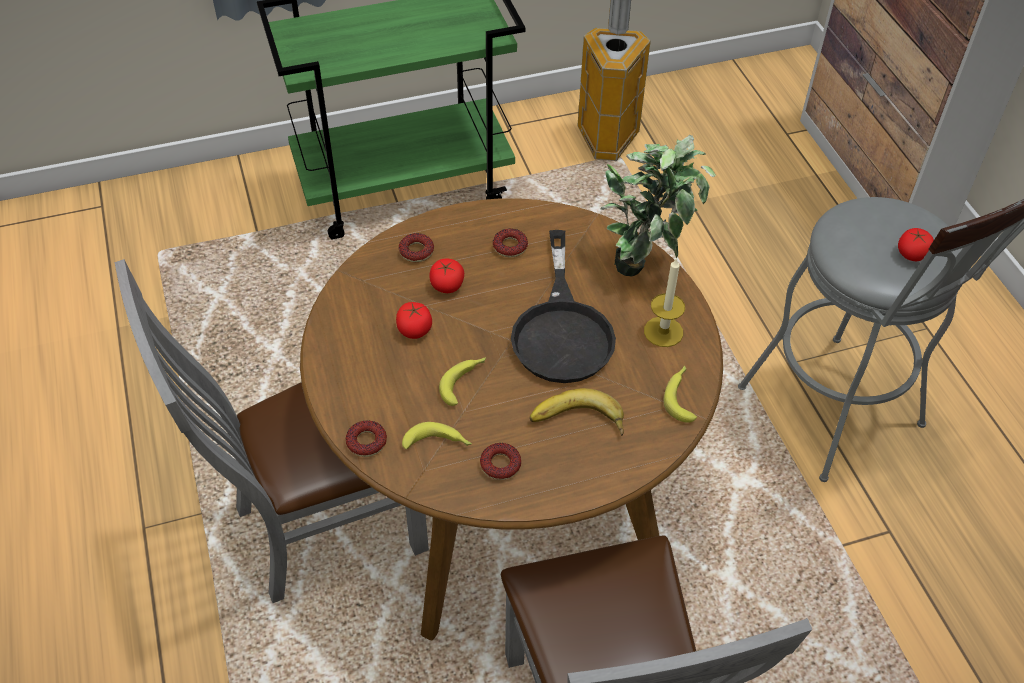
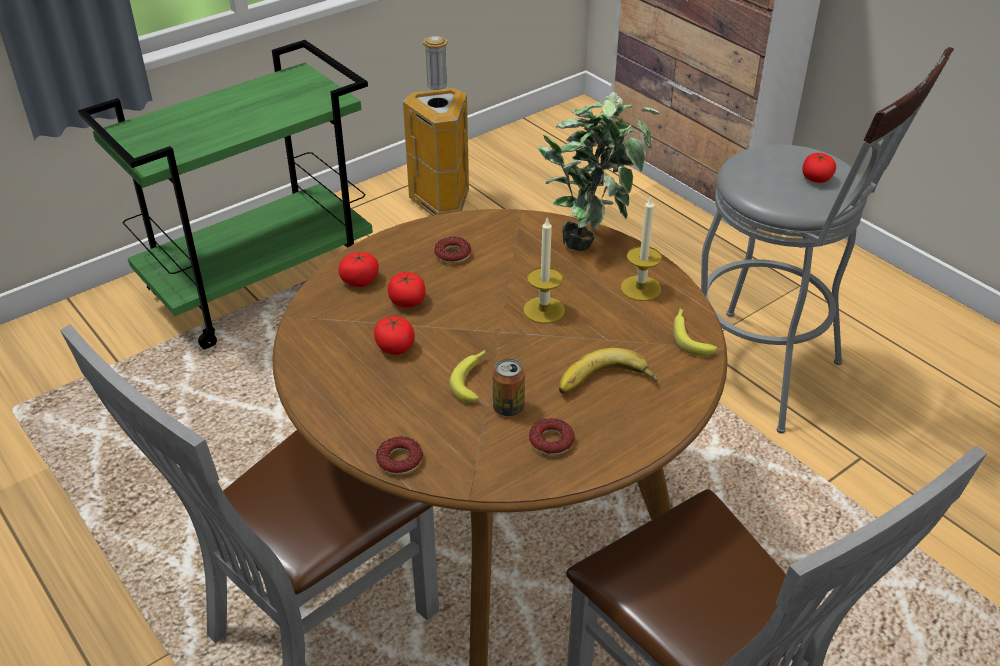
camera: 20 degrees left, 10 degrees down
(416, 251) = (360, 280): donut -> tomato
(438, 443) = (476, 440): banana -> none
(480, 420) = (508, 408): none -> can
(562, 329) = (544, 310): black frying pan -> candle

